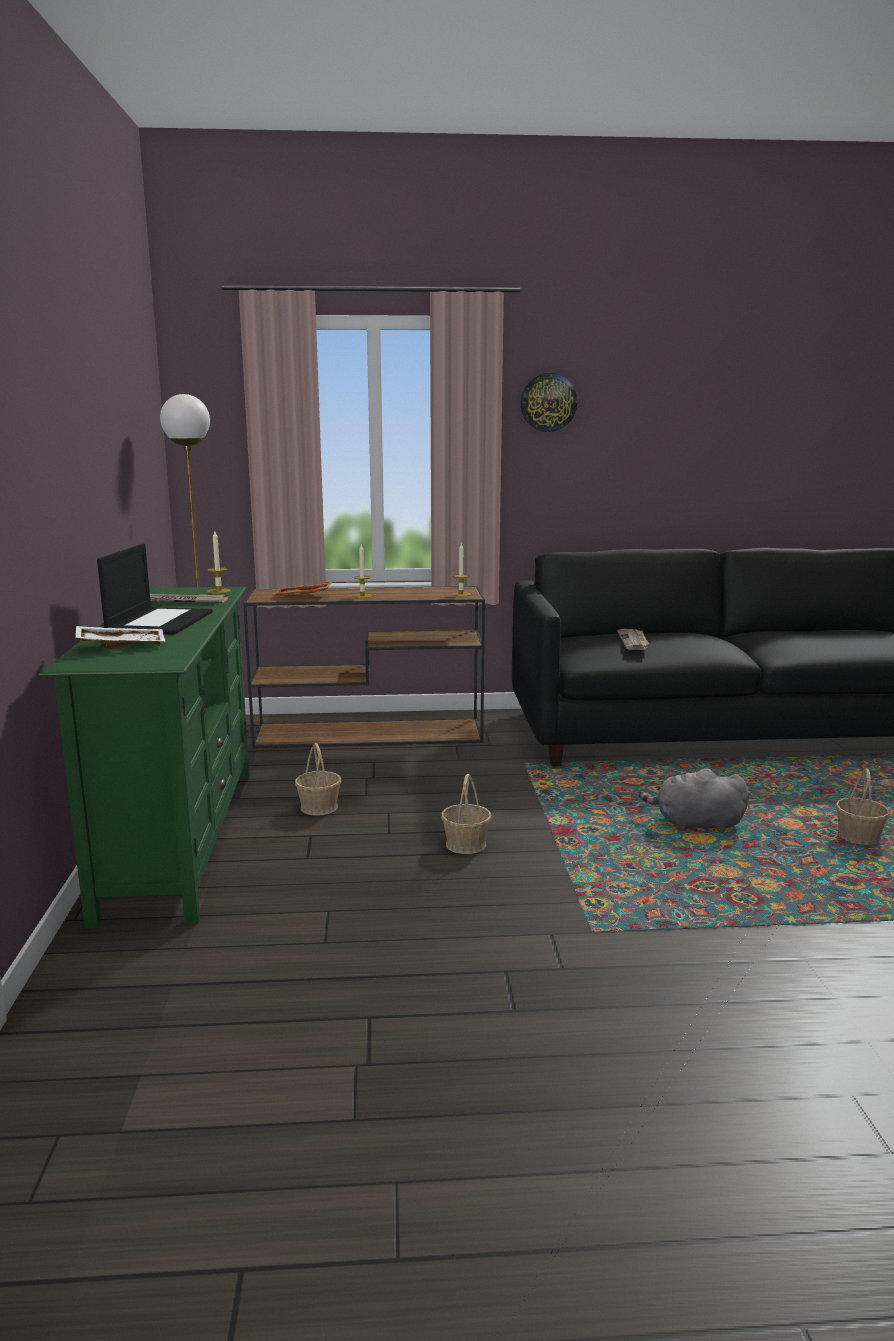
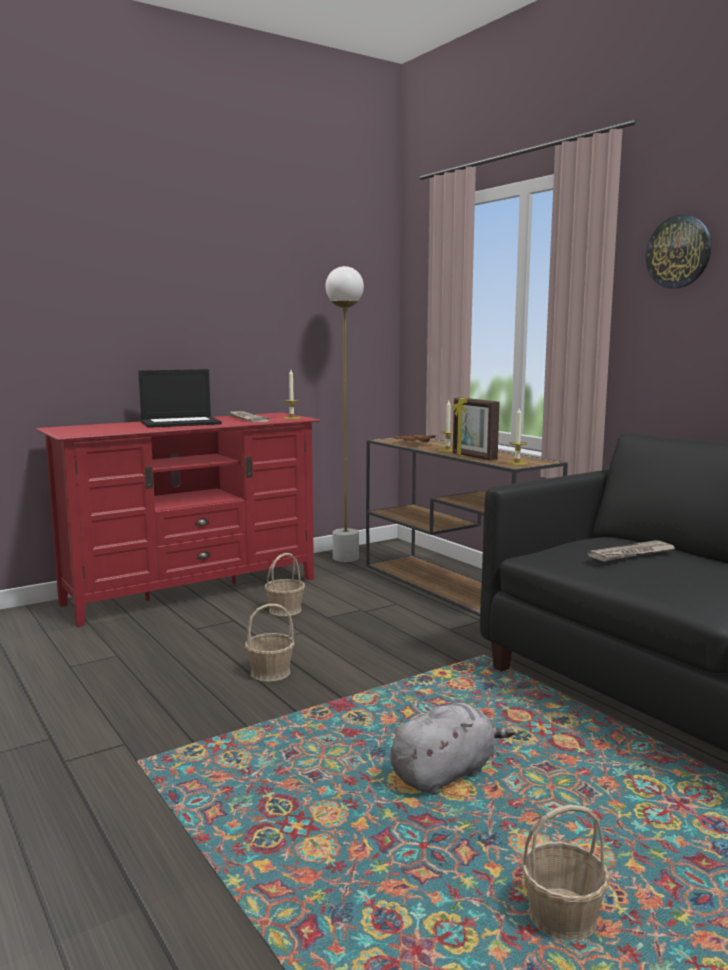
camera: 60 degrees right, 5 degrees down
(121, 645) = (109, 426): white tray -> none
(179, 839) = (192, 590): green tv stand -> red tv stand
(411, 597) = (473, 457): none -> picture frame
(695, 824) = (445, 774): grey plush toy -> grey plush toy turned 75 degrees clockwise

